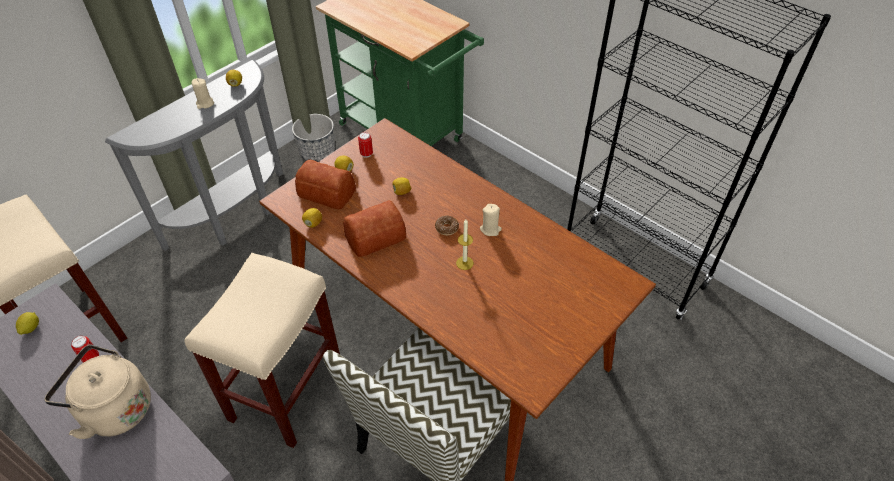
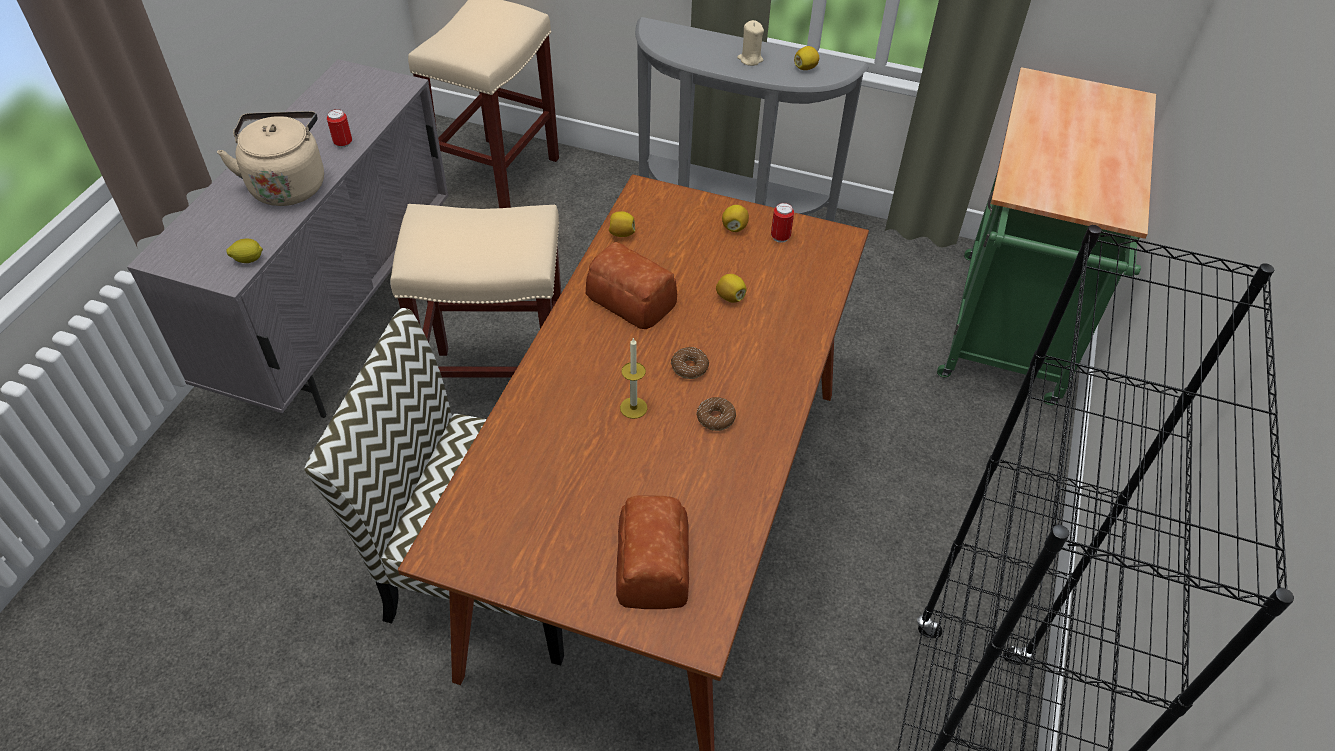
camera: 65 degrees right, 0 degrees up
(31, 328) = (365, 90): lemon -> lemon (248, 260)
(317, 152) = (893, 255): planter -> none
(327, 193) = (681, 227): bread -> bread (650, 566)
(490, 229) = (716, 418): beige candle -> donut

